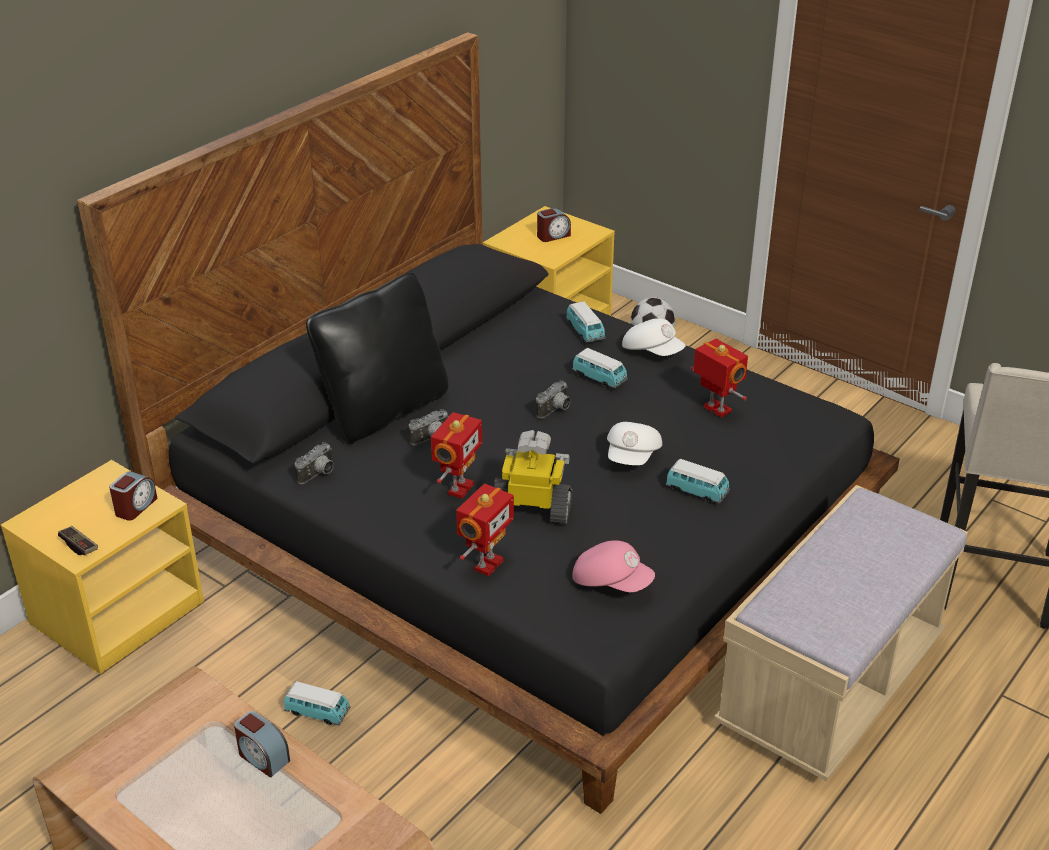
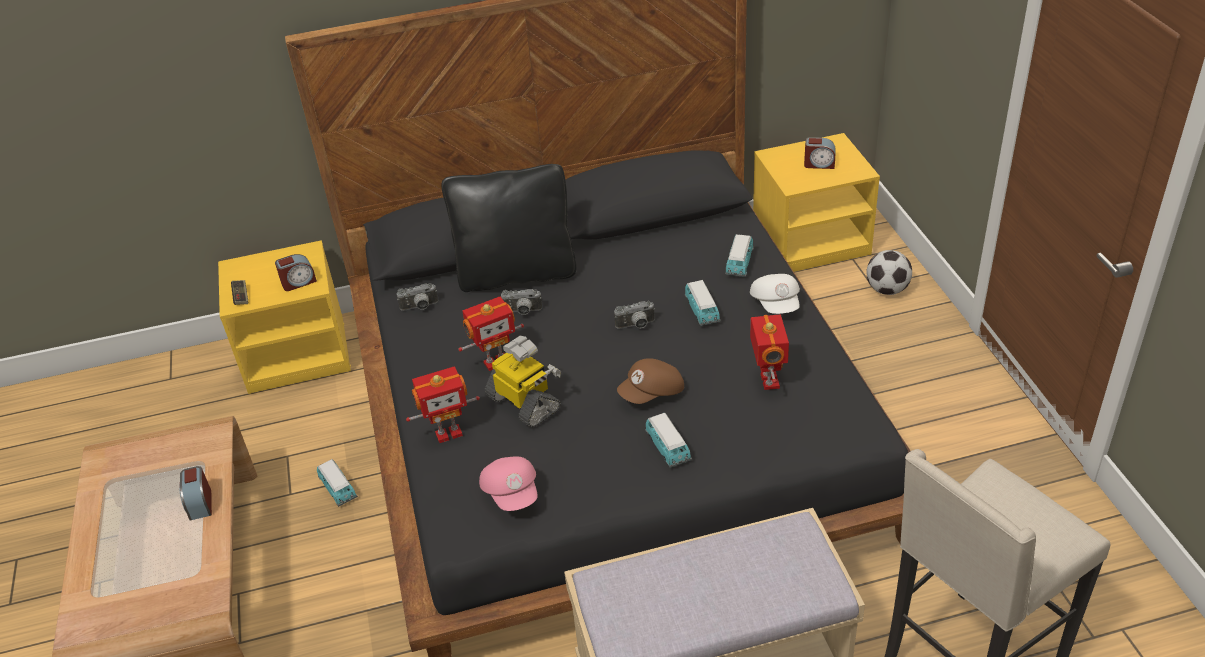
camera: 40 degrees right, 5 degrees up
(633, 457) = (652, 393): white cap -> brown cap

